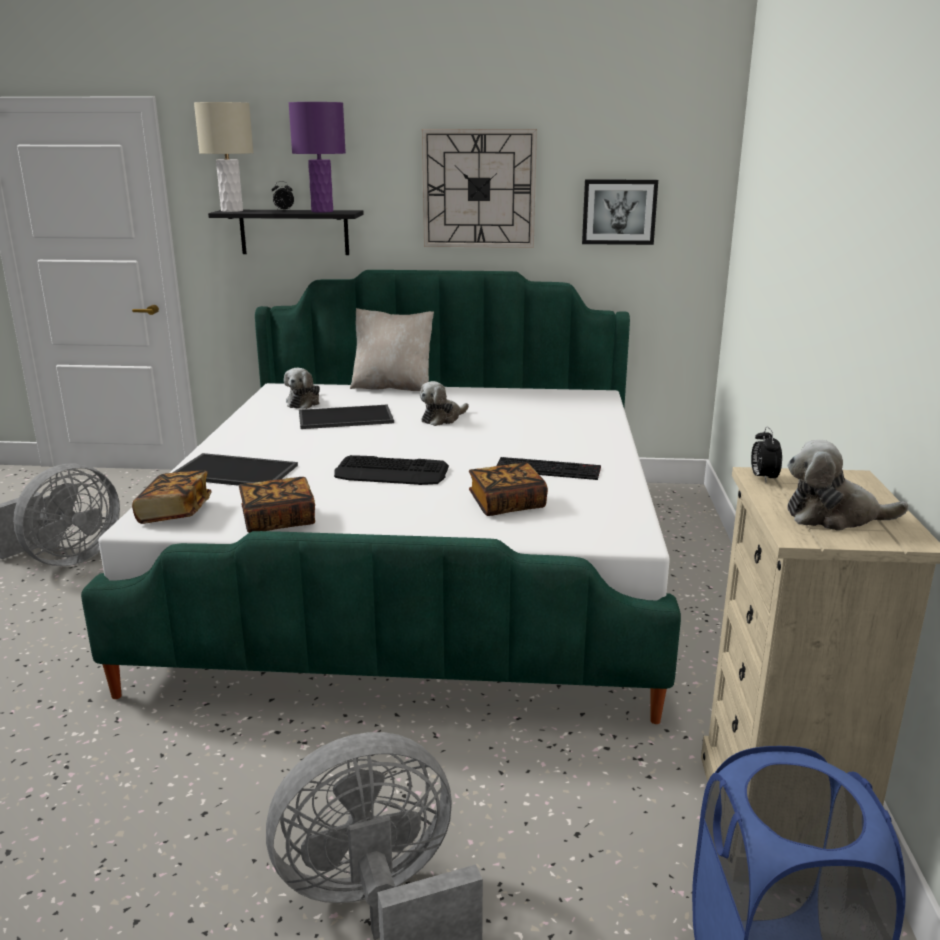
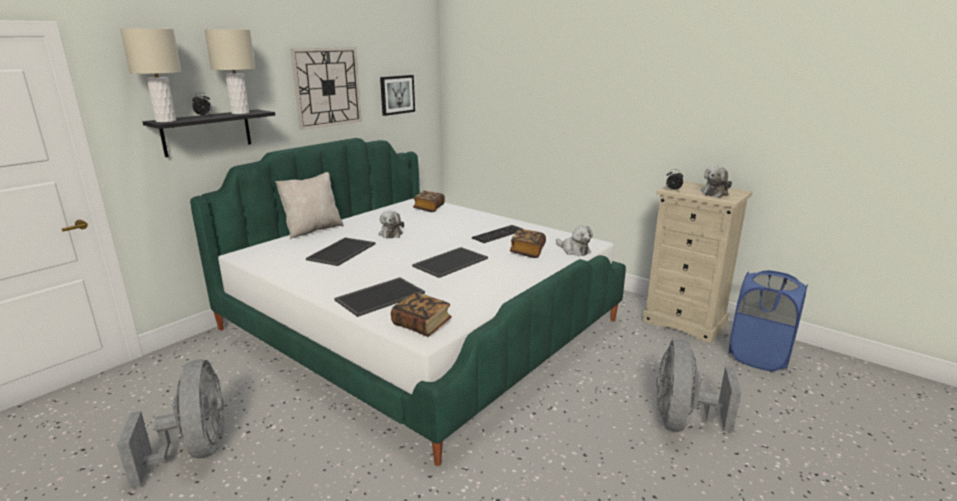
camera: 55 degrees left, 0 degrees up
(278, 521) = (476, 300): book -> book (429, 208)
(304, 402) = (288, 254): plush toy -> plush toy (574, 250)
(322, 211) = (240, 113): purple table lamp -> beige table lamp
(391, 472) = (450, 262): keyboard -> tray

